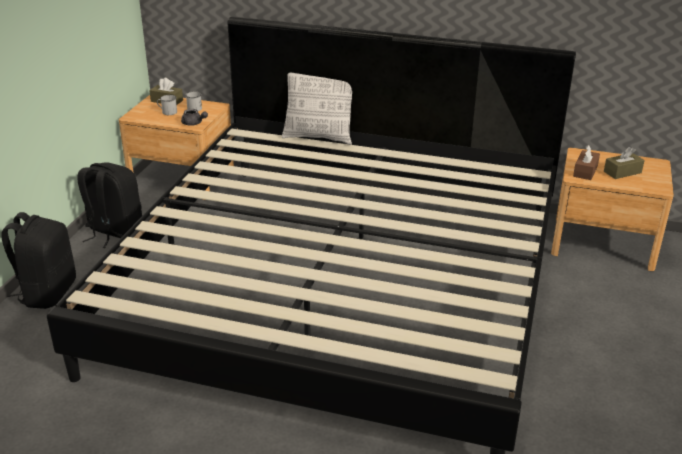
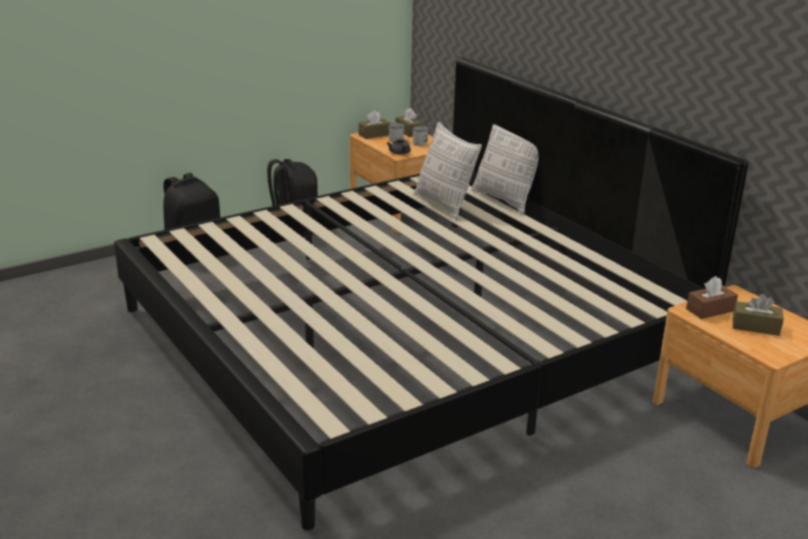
camera: 40 degrees right, 5 degrees down
(141, 113) = (374, 134): none -> brown tissue box
(282, 158) = (444, 204): none -> pillow

